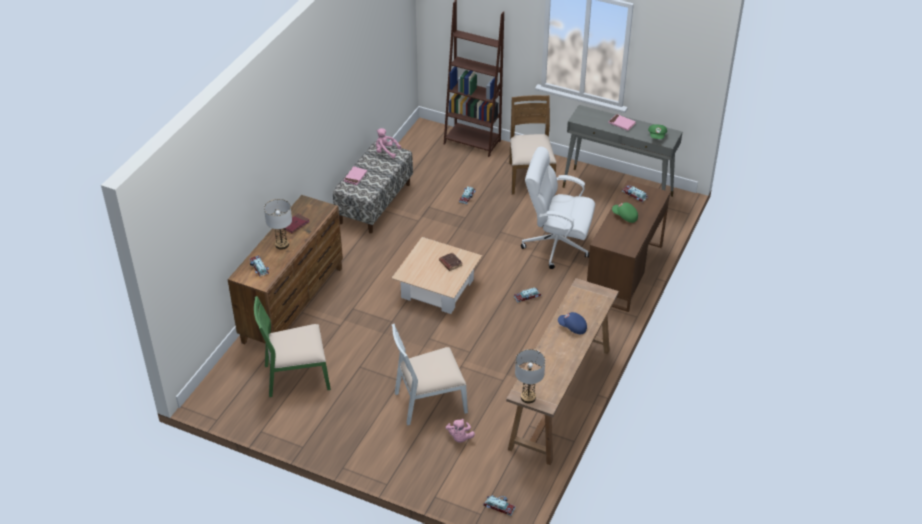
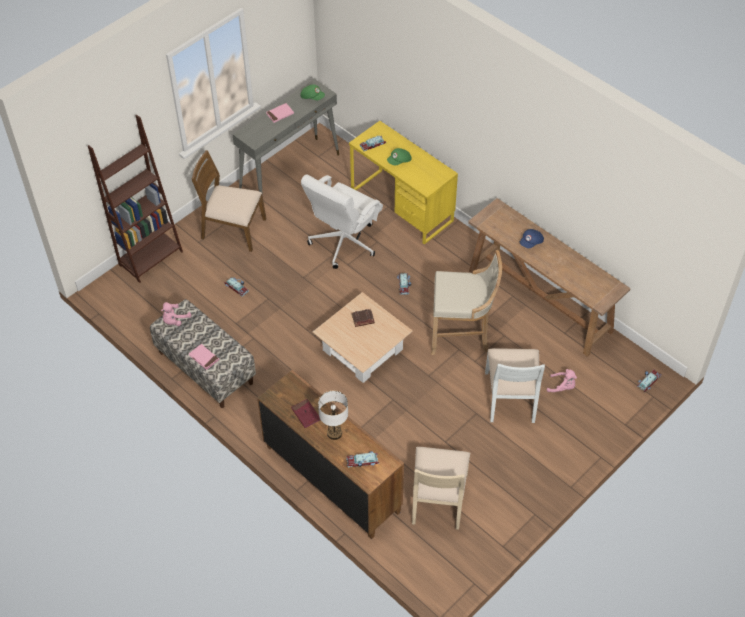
camera: 70 degrees left, 10 degrees up
(296, 376) = (438, 499): green chair -> beige chair
(487, 350) = (462, 335): none -> beige stool
(528, 397) = (606, 298): table lamp -> none
(624, 272) = (401, 206): brown desk -> yellow desk

